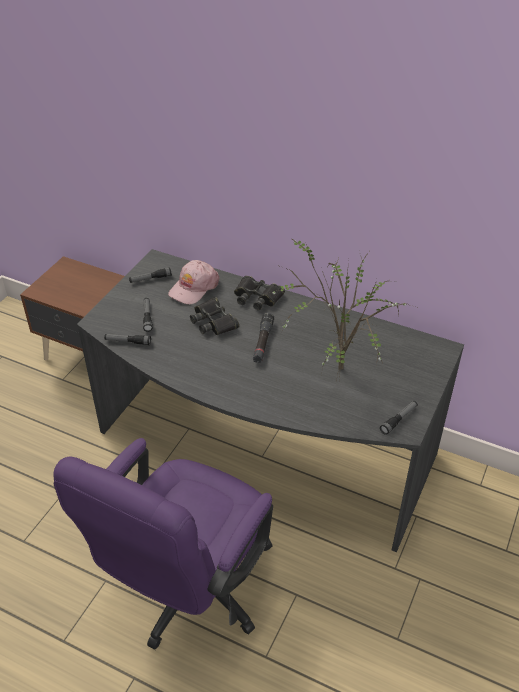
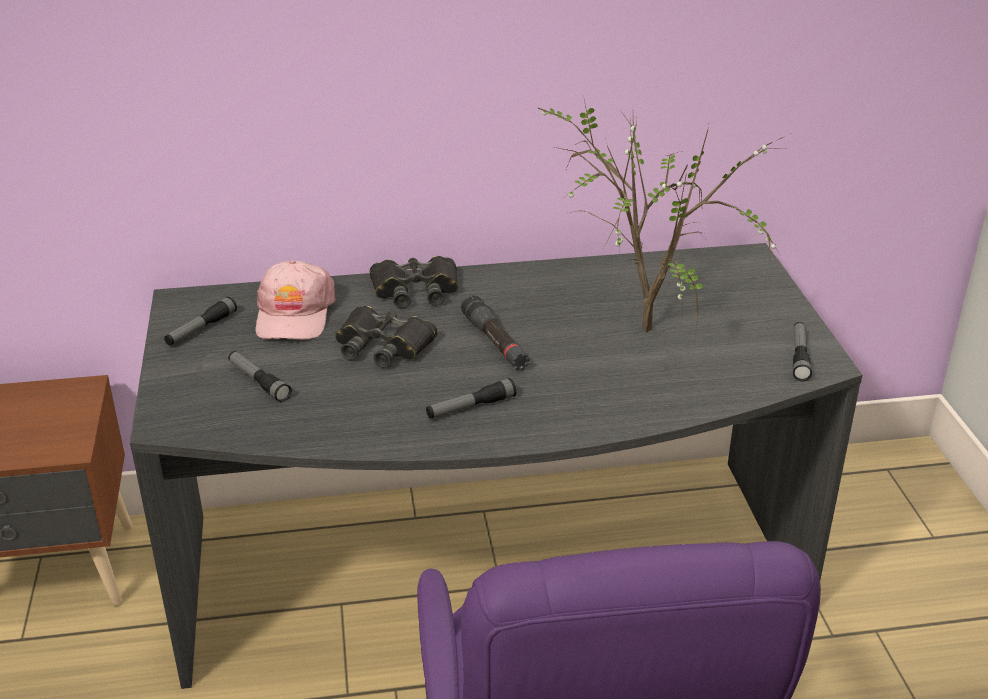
camera: 35 degrees left, 10 degrees down
(128, 342) = (263, 429): flashlight -> flashlight (471, 407)

